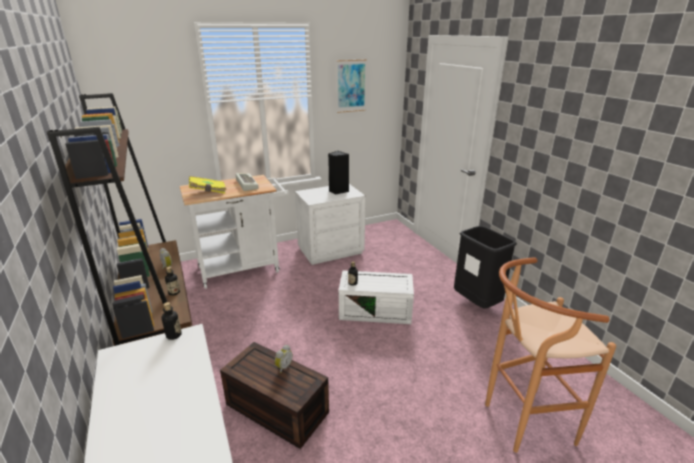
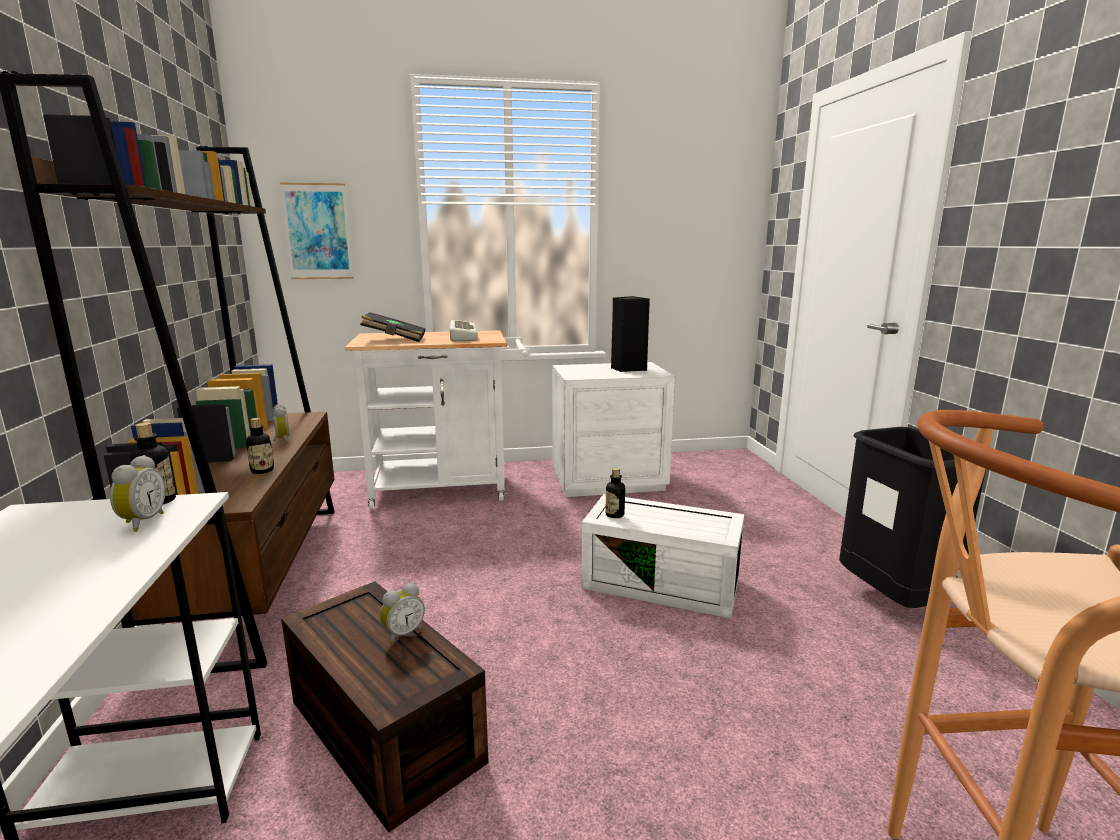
camera: 15 degrees right, 10 degrees down
(179, 349) = (141, 522): none -> alarm clock
(208, 192) = (395, 339): yellow book -> black book
(351, 86) = (669, 194): picture -> picture (318, 232)

